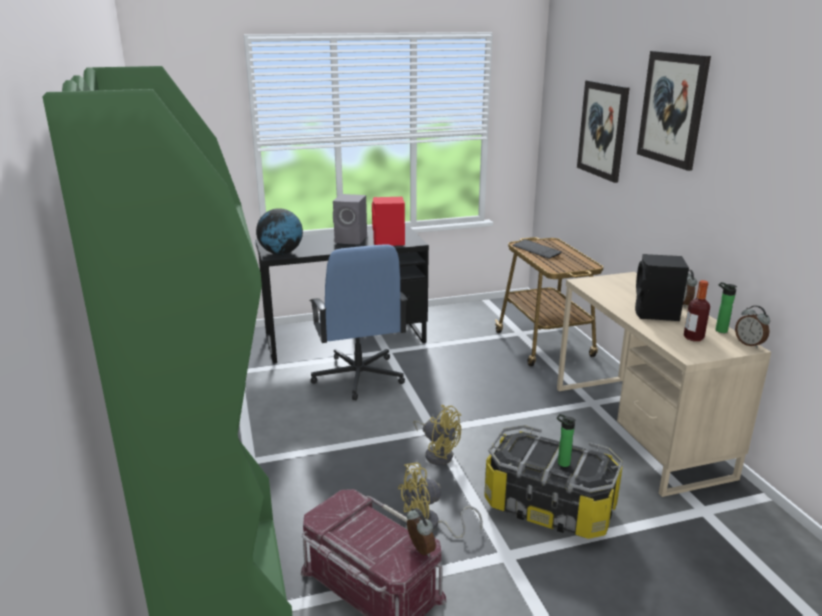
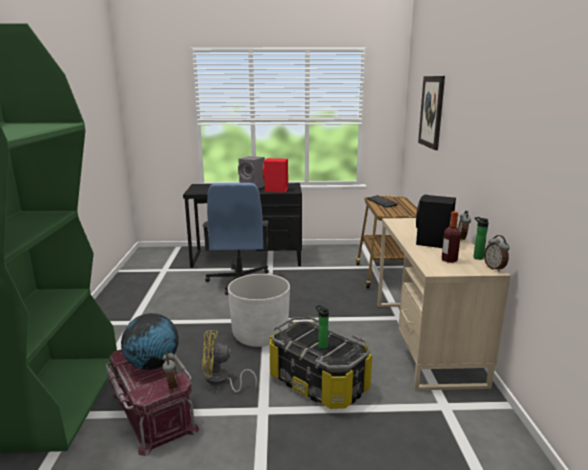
camera: 15 degrees right, 5 degrees down
(281, 253) = (199, 191): globe -> globe (152, 365)
(437, 453) = (260, 335): yellow fan -> white planter
(672, 109) = (465, 86): picture -> none

